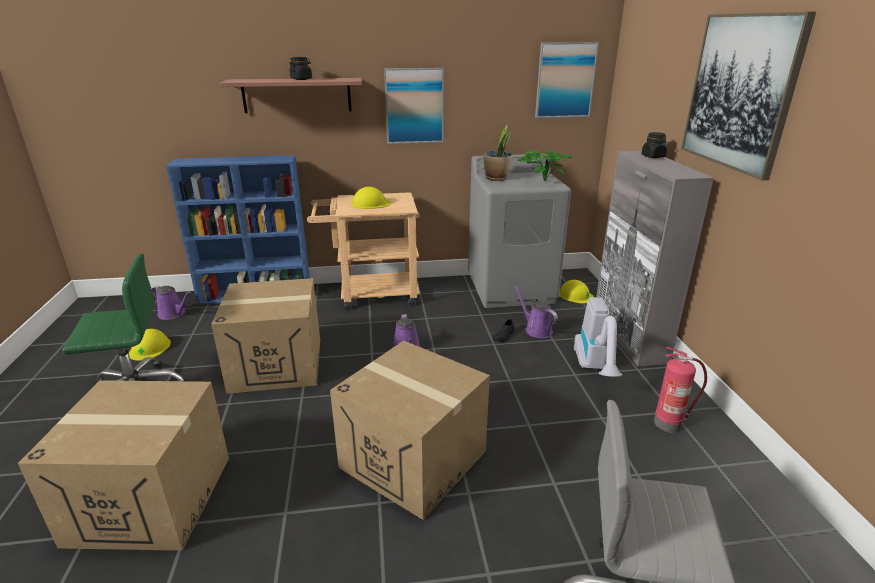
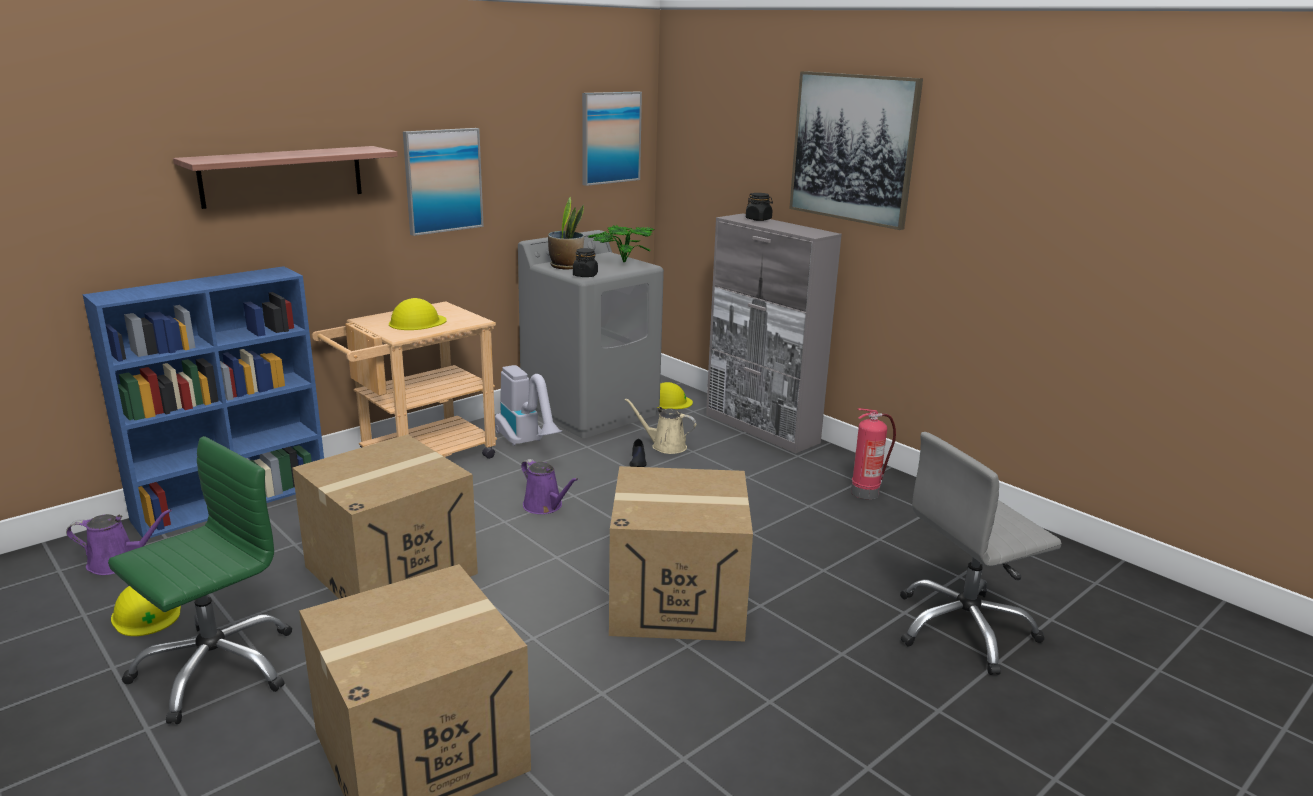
camera: 35 degrees left, 5 degrees down
(301, 79) = (301, 152): black jar -> black jar (585, 275)
(536, 330) = (665, 446): purple watering can -> beige watering can
(595, 368) = (760, 466): vacuum cleaner -> vacuum cleaner (527, 443)

